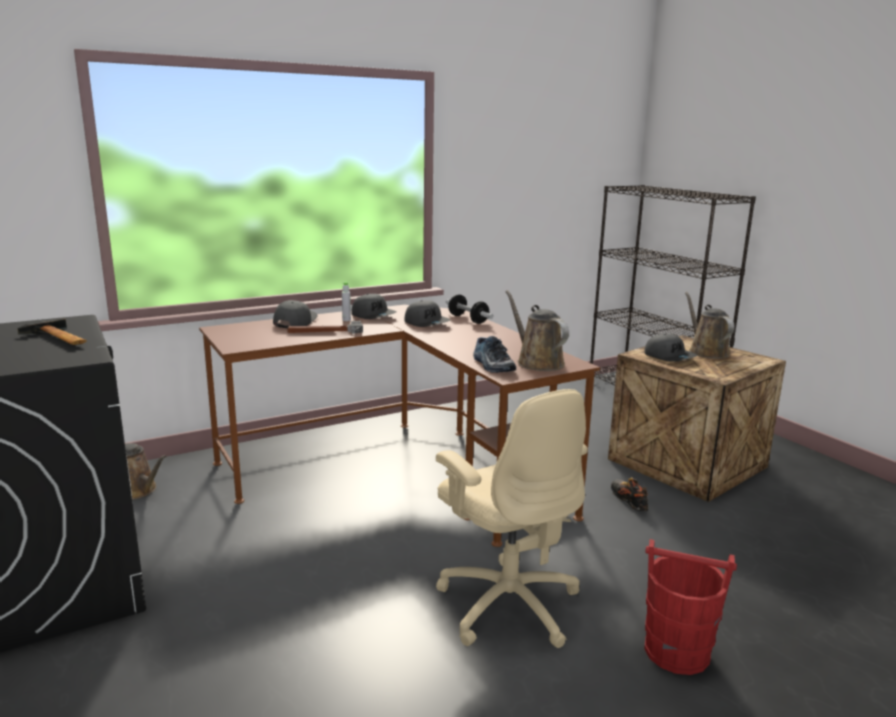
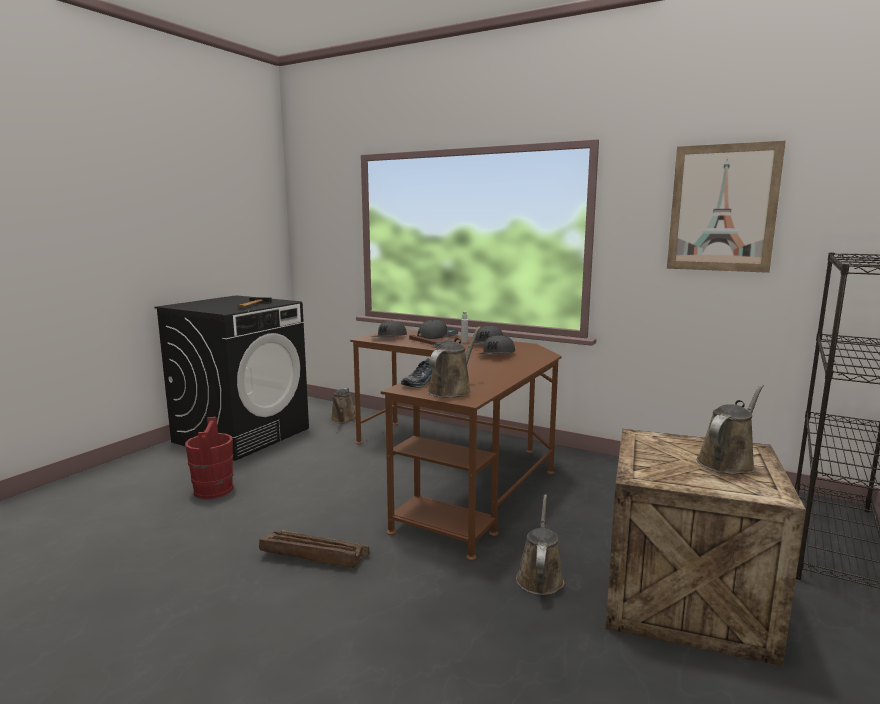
camera: 60 degrees right, 5 degrees down
(468, 319) = (533, 360): dumbbell -> none
(508, 603) = (313, 557): beige office chair -> crate
(534, 149) = (722, 208): none -> picture
(629, 500) = (540, 577): shoe -> brown watering can
(669, 357) = (663, 448): grey cap -> grey cap (389, 338)
(676, 651) = (297, 650): red bucket -> red bucket (213, 490)

